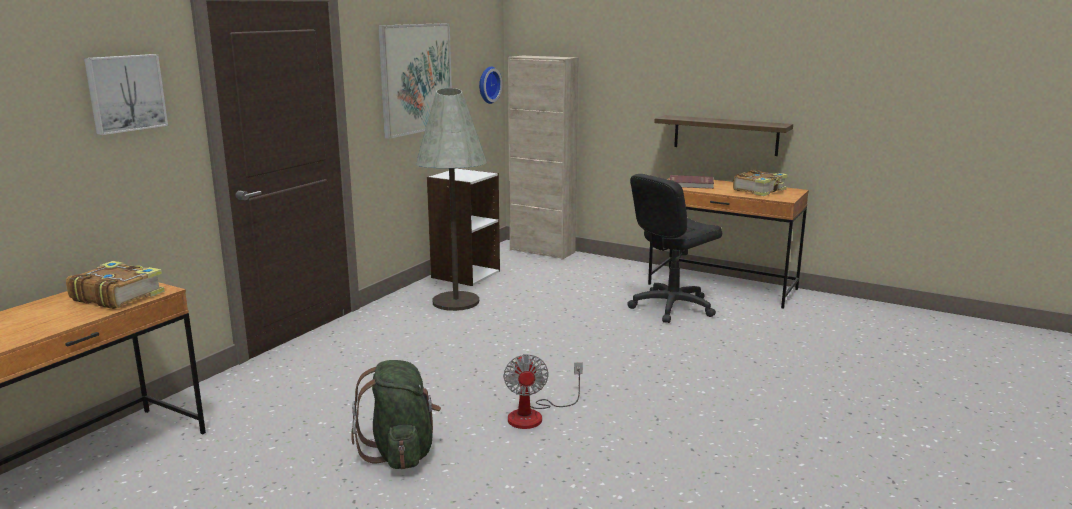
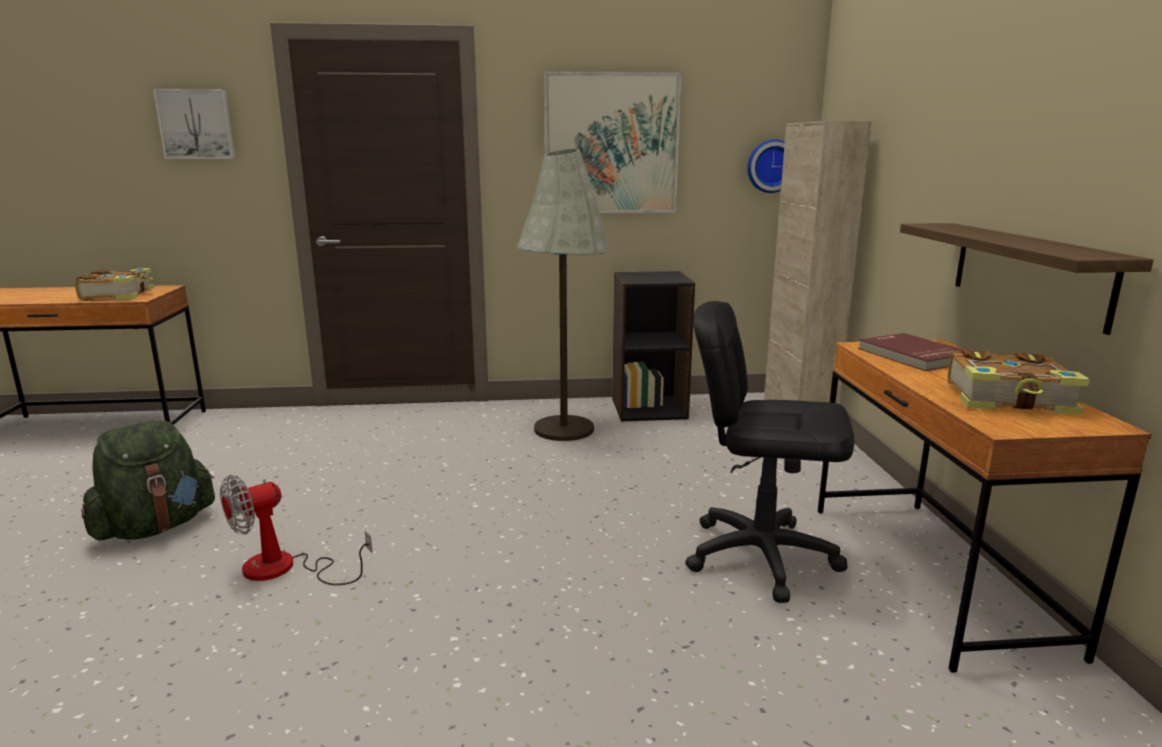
camera: 55 degrees right, 0 degrees up
(465, 274) = (649, 408): white bookcase -> black bookcase

